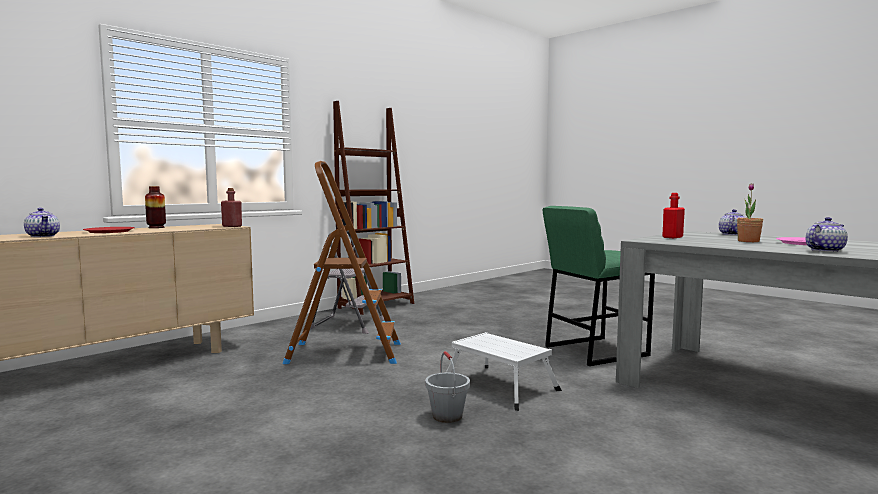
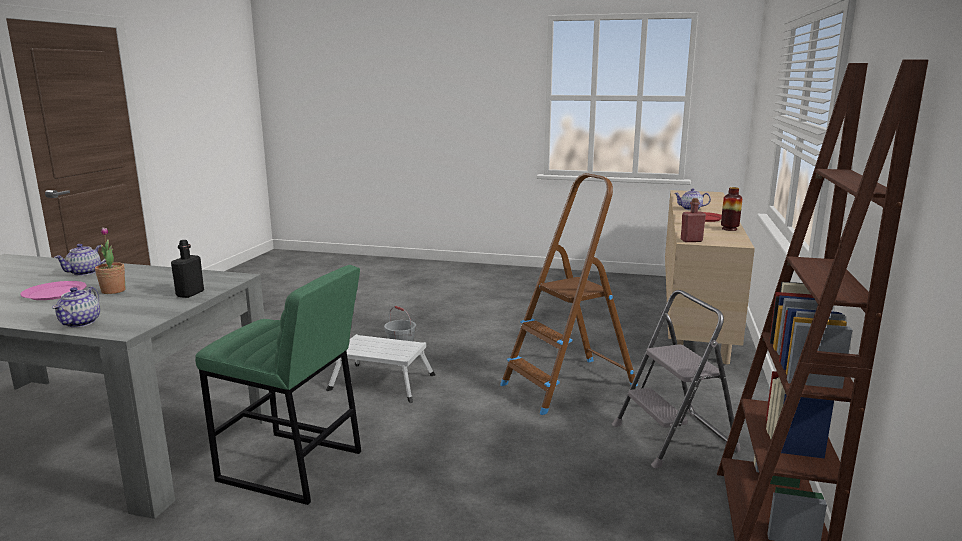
camera: 150 degrees right, 10 degrees up
(594, 351) = (294, 466): green chair -> green chair turned 75 degrees clockwise
(672, 237) = (190, 294): red bottle -> black bottle

